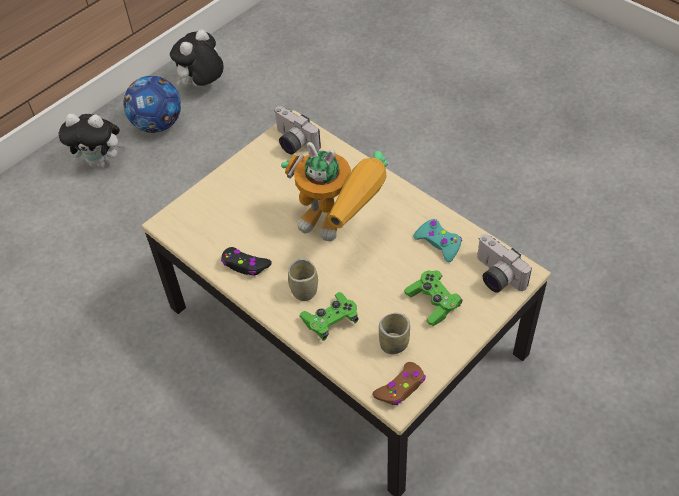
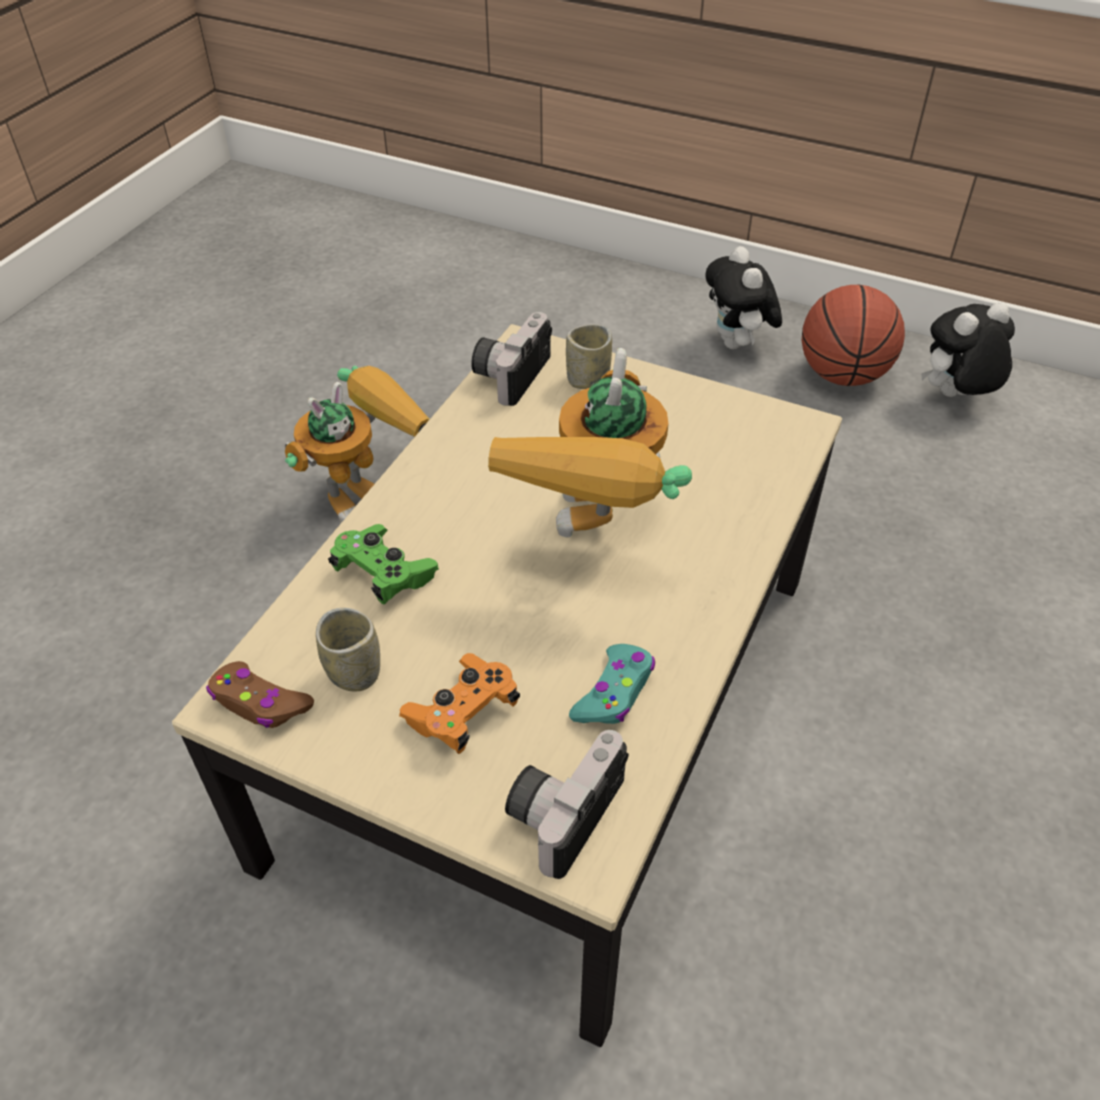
camera: 70 degrees right, 5 degrees down
(125, 392) = (367, 488): none -> toy robot
(158, 124) = (842, 375): football -> basketball
(202, 86) = (954, 397): plush toy -> plush toy turned 45 degrees counterclockwise
(245, 265) = (470, 445): black game controller -> none
(292, 143) = (759, 434): camera -> camera (510, 373)
(304, 290) = (439, 526): cup -> cup (588, 379)
(433, 303) = (463, 713): green game controller -> orange game controller

